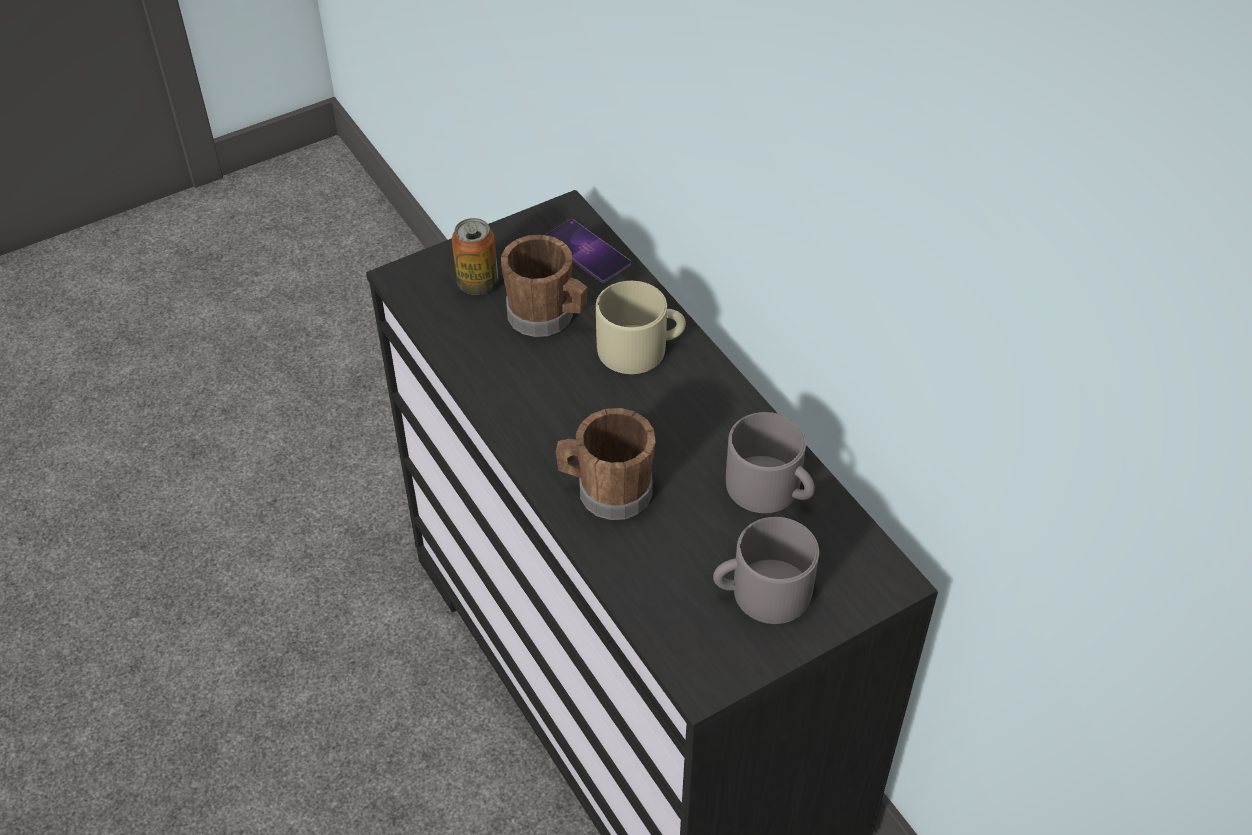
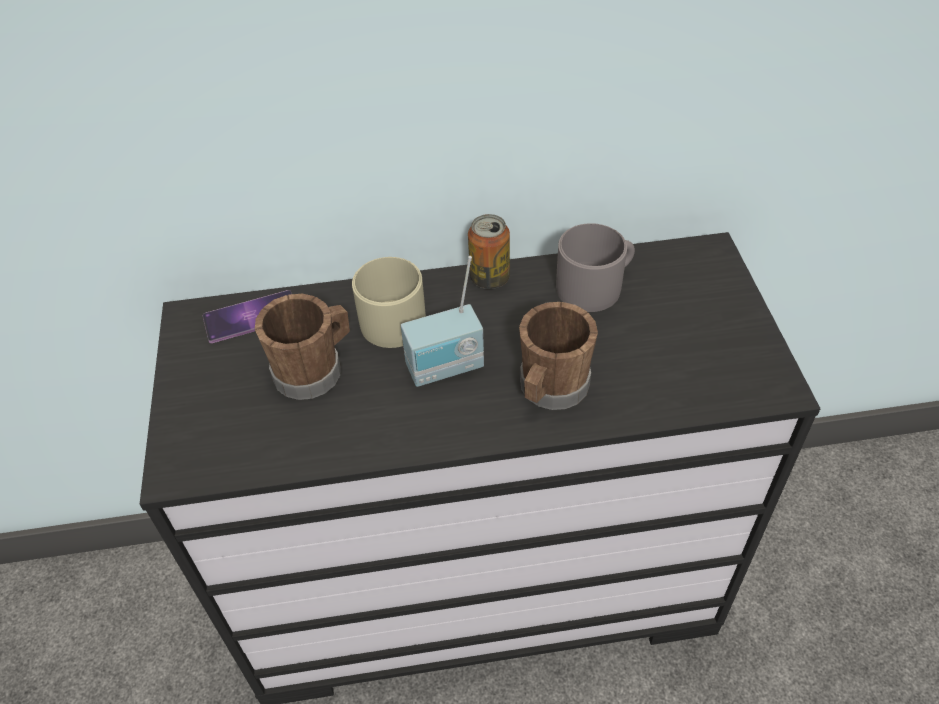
camera: 65 degrees left, 0 degrees up
(477, 284) = (231, 410): can -> can (489, 278)
(593, 406) = (446, 369): none -> radio
(761, 592) = (699, 324): grey mug -> none

